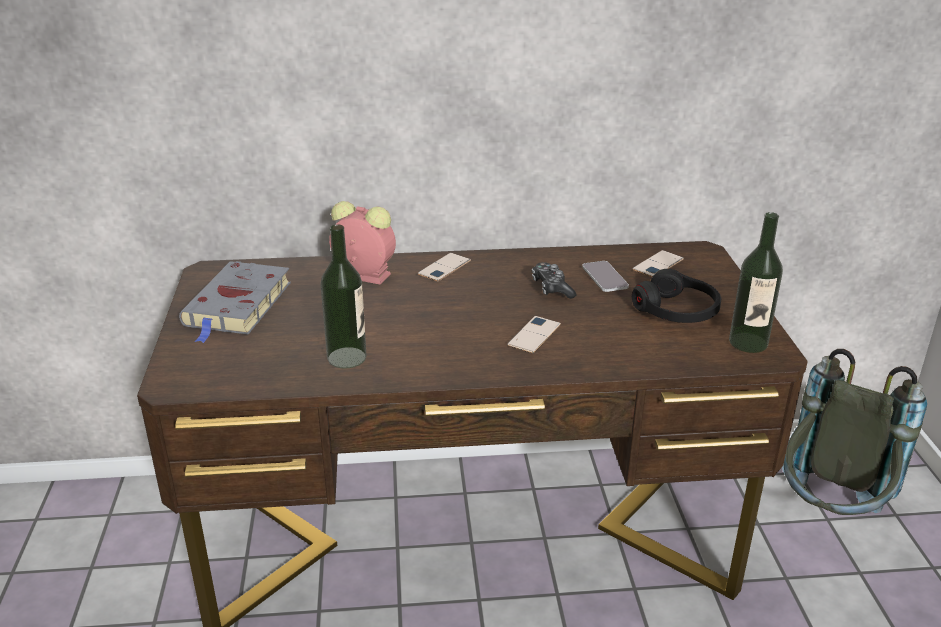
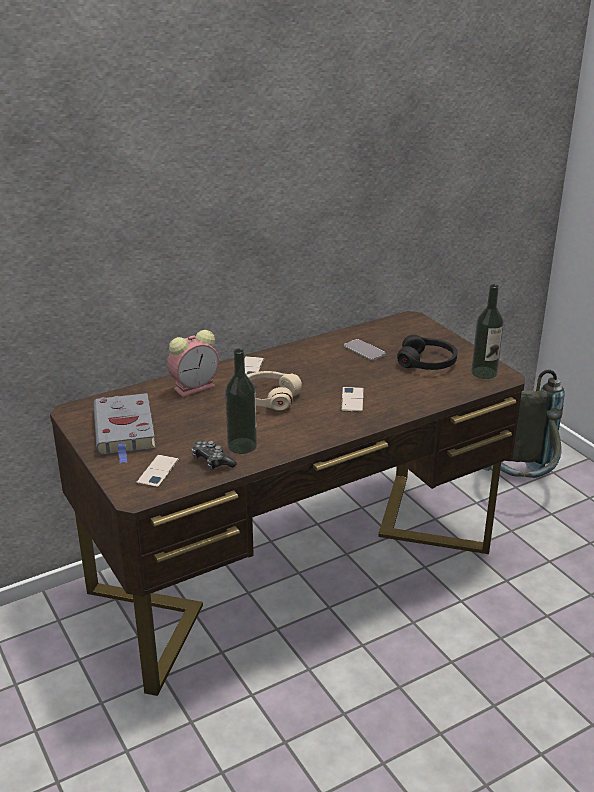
camera: 25 degrees left, 0 degrees up
(362, 275) = (195, 387): alarm clock -> alarm clock turned 150 degrees clockwise
(431, 307) = (268, 398): none -> beige headphones
(552, 288) = (336, 366): game controller -> game controller (212, 461)
(658, 264) = (391, 334): phone -> phone (158, 471)

